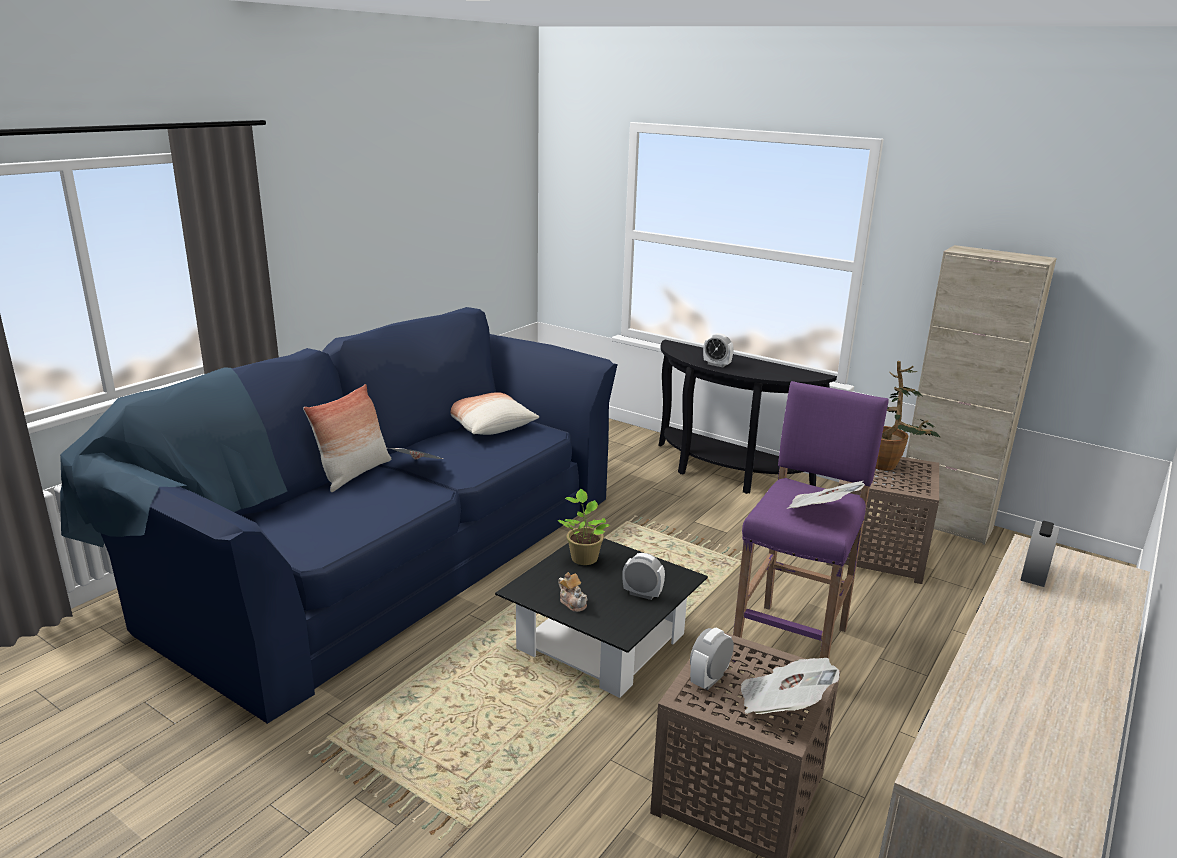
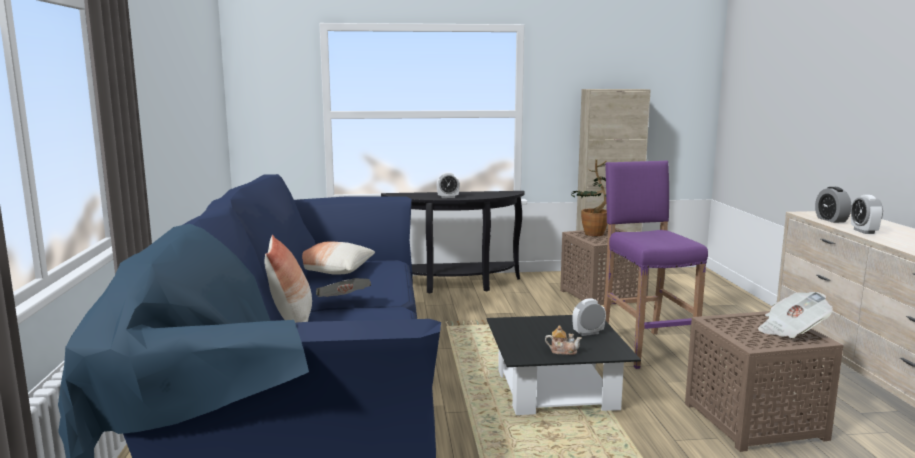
camera: 40 degrees left, 10 degrees down
(583, 557) = (517, 329): potted plant -> none
(709, 679) = (744, 335): alarm clock -> alarm clock (864, 231)
(821, 512) = (669, 238): newspaper -> none

